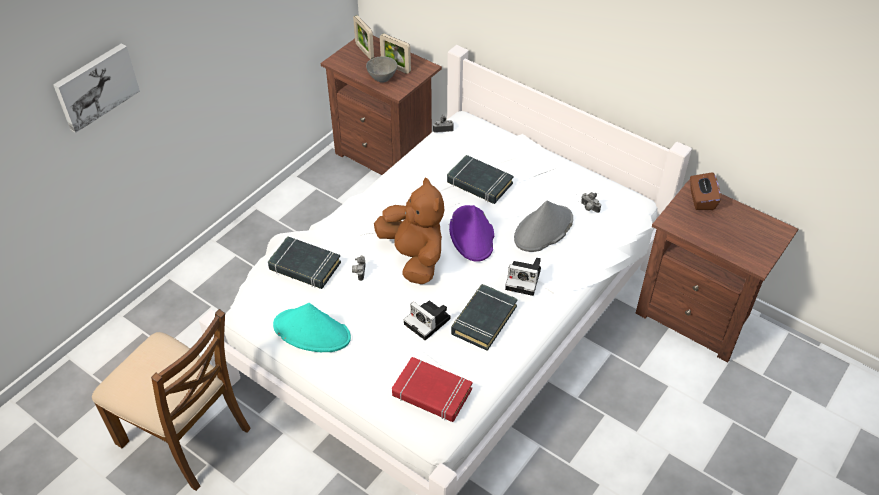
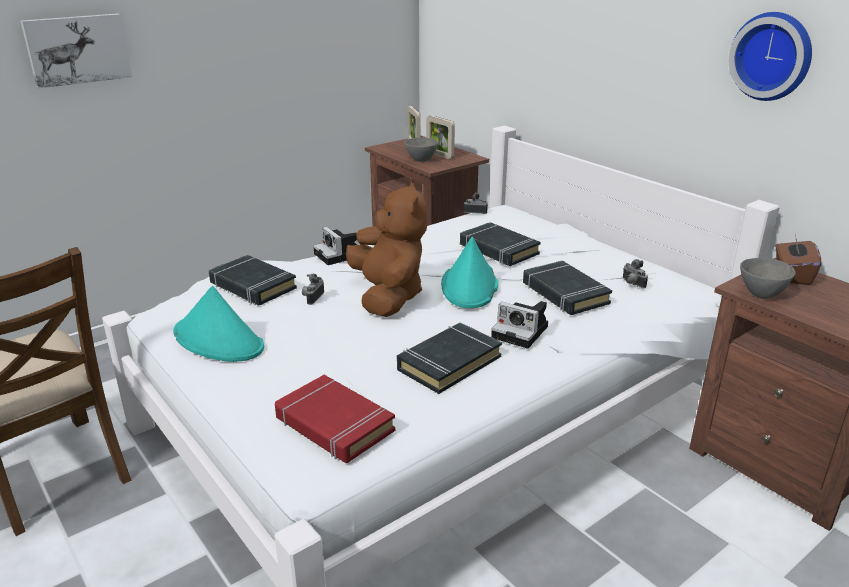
camera: 15 degrees right, 20 degrees down
(429, 322) = (373, 354): camera -> camera (340, 255)
(472, 234) = (470, 286): purple hat -> turquoise hat
(543, 229) = (564, 293): grey hat -> black book
(682, 226) = (761, 294): none -> grey bowl
(685, 48) = (772, 56): none -> wall clock

